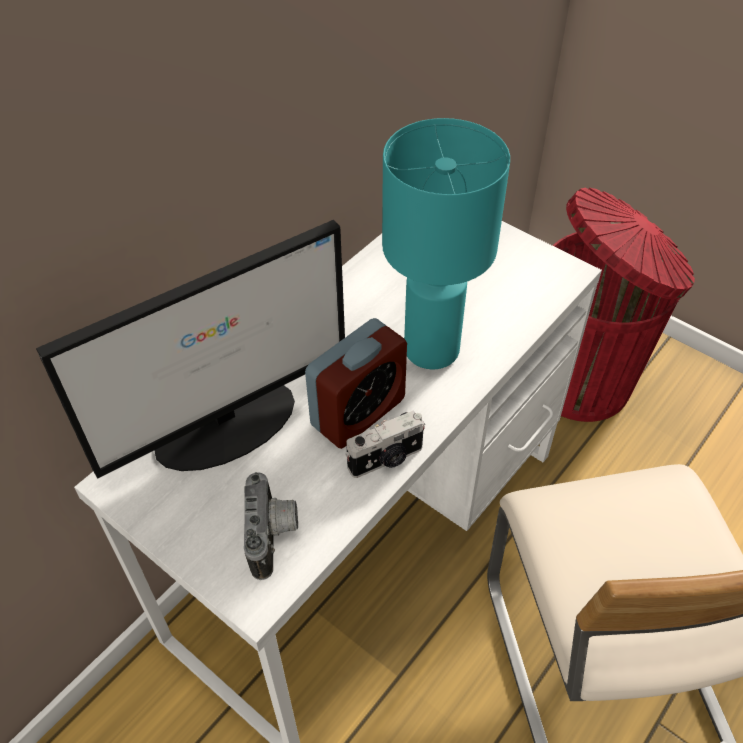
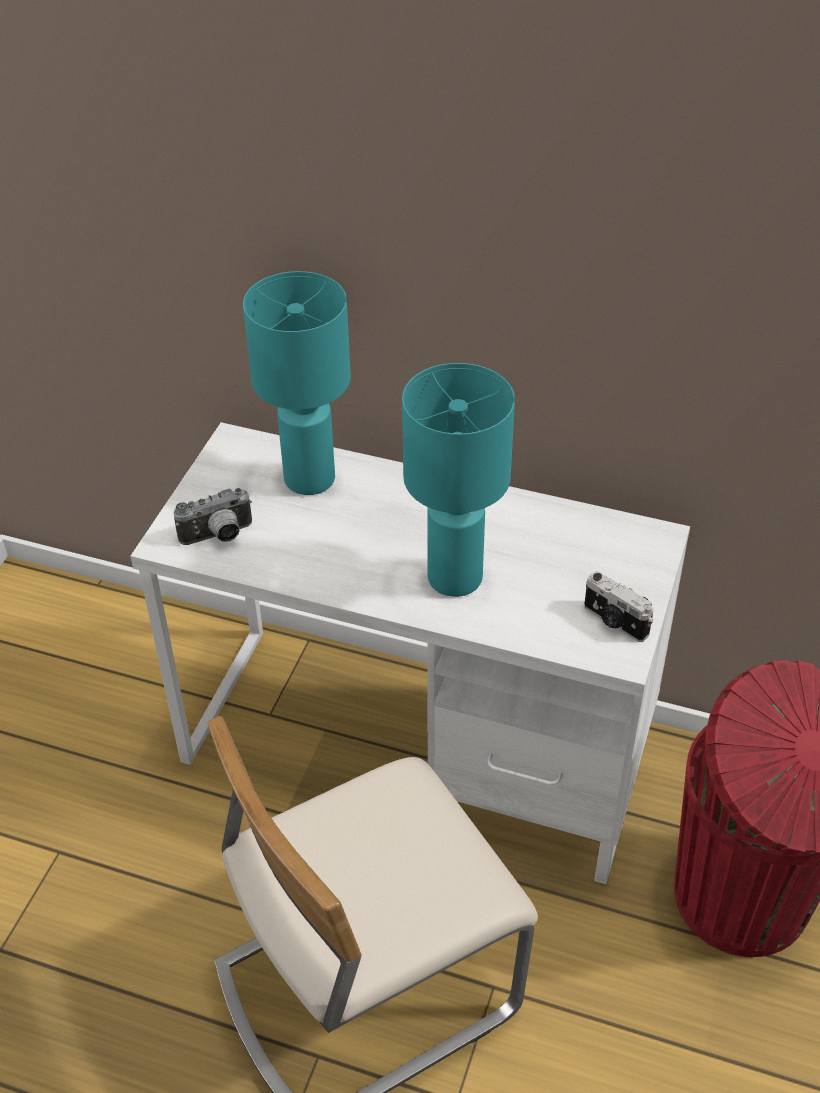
camera: 70 degrees right, 5 degrees down
(228, 424) = (311, 479): monitor -> turquoise table lamp
(358, 412) = (358, 550): alarm clock -> none
(386, 459) = (316, 580): camera -> camera (614, 622)

